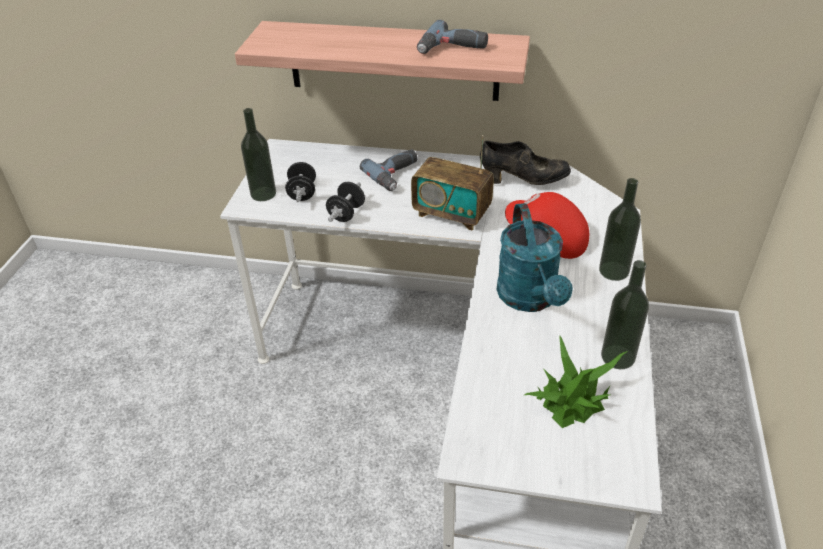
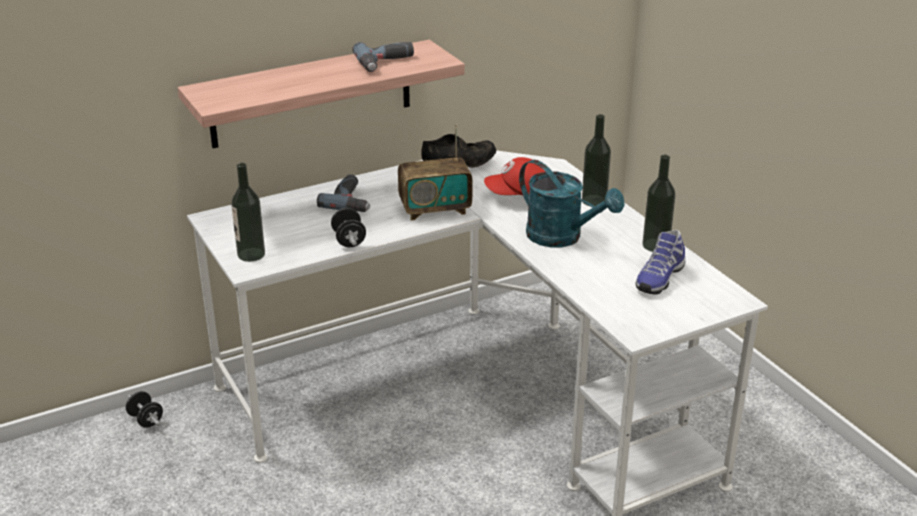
camera: 40 degrees left, 10 degrees down
(302, 193) = (287, 241): black dumbbell -> black dumbbell (146, 420)
(573, 400) = (658, 278): potted plant -> shoe

